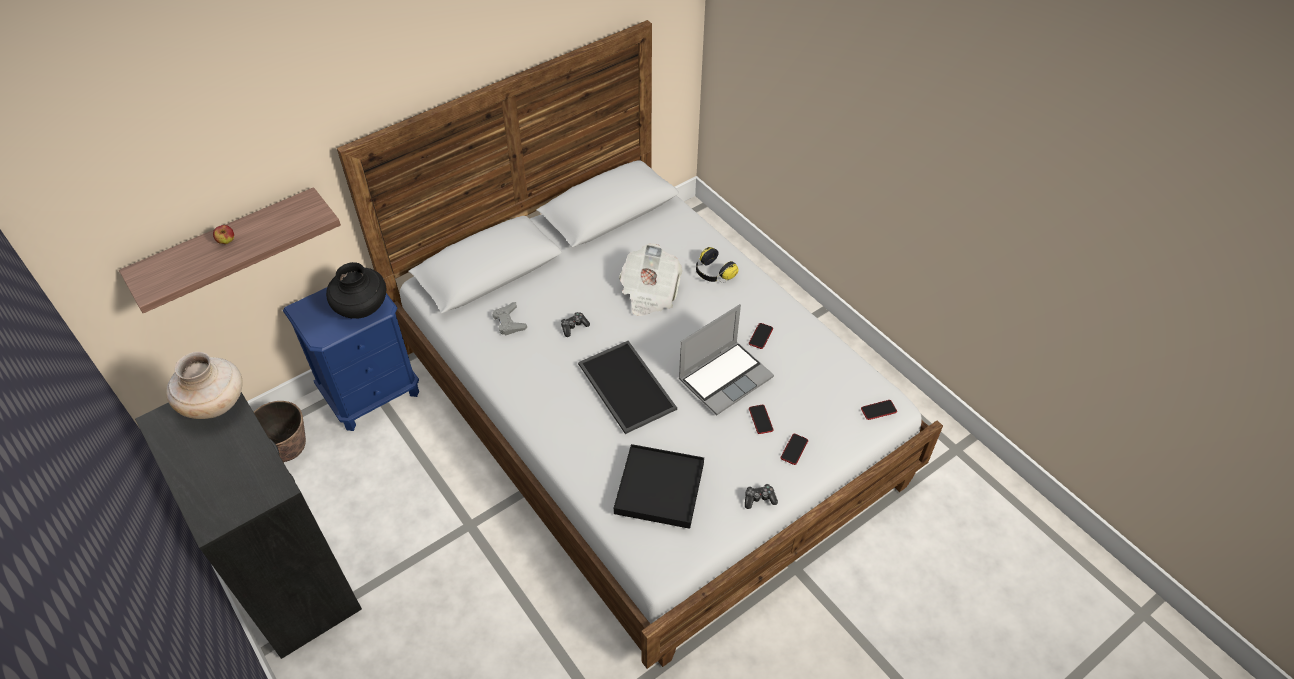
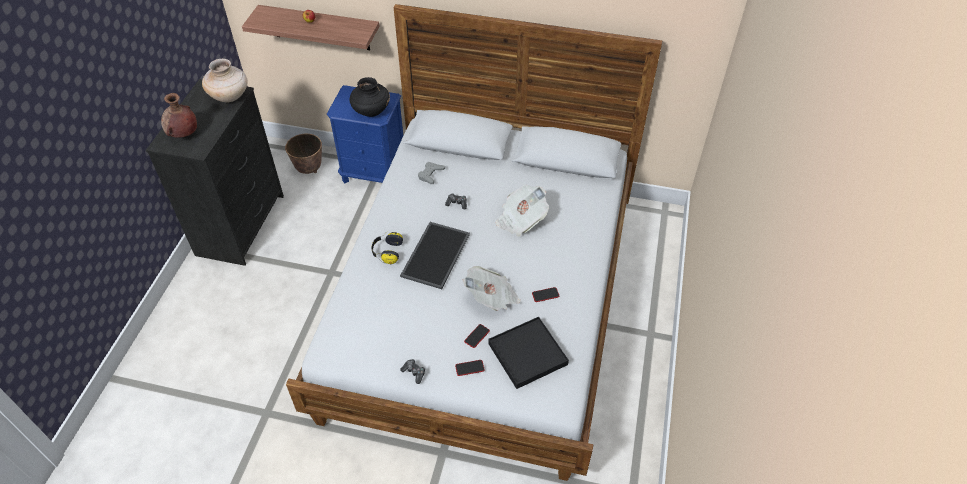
camera: 50 degrees right, 0 degrees up
(224, 489) = (183, 134): none -> brown vase
(659, 488) = (375, 317): black tray -> black tray (527, 354)
(713, 273) = (572, 238): headphones -> headphones (387, 252)
(725, 377) = (492, 297): laptop -> newspaper
(878, 410) = (549, 396): phone -> none

